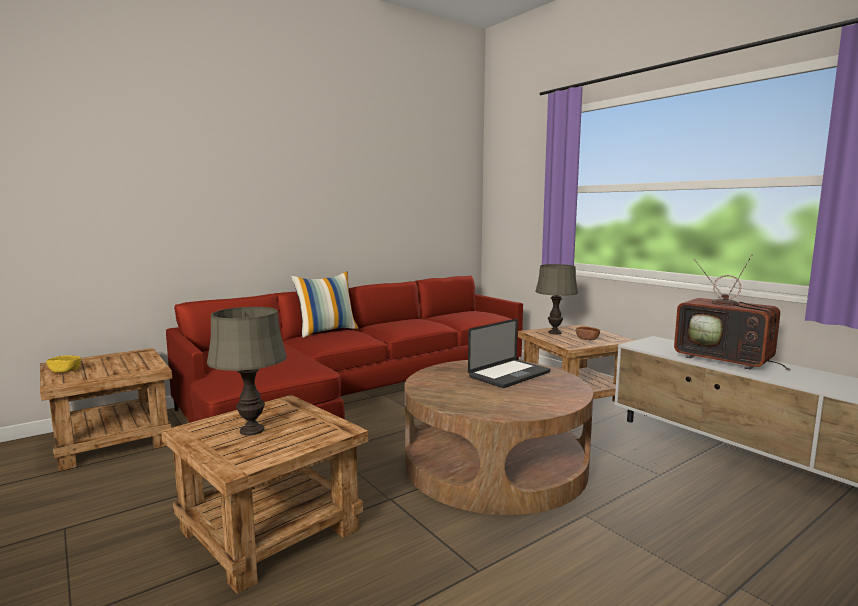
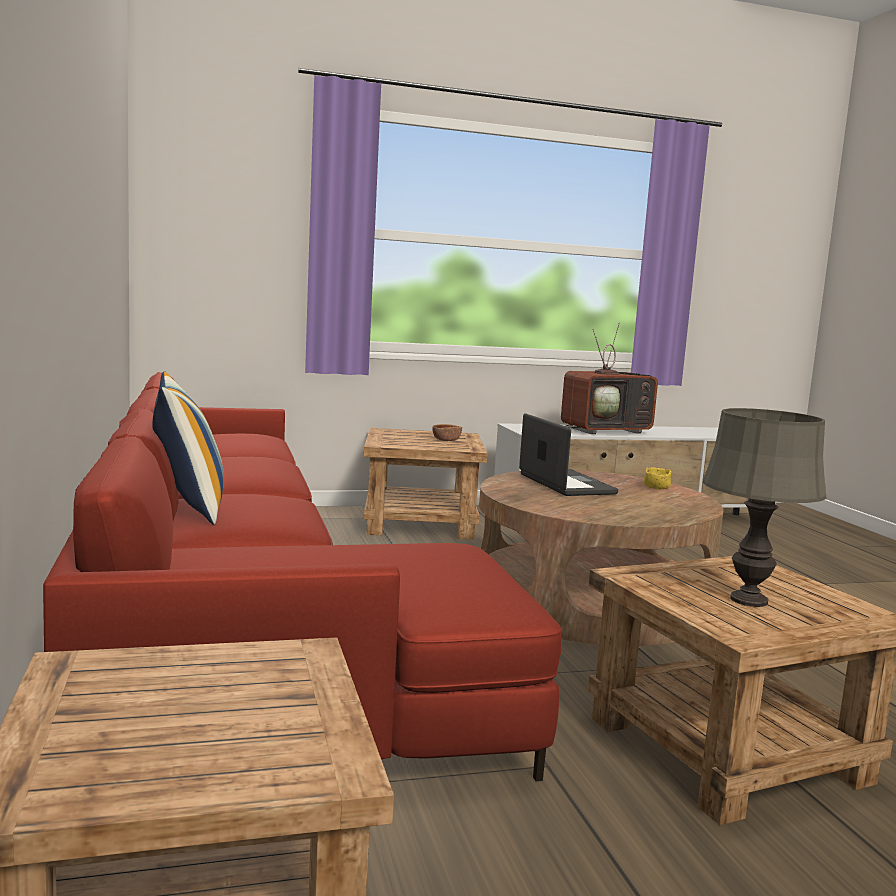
camera: 70 degrees left, 0 degrees up
(65, 371) = (172, 771): yellow bowl -> yellow bowl (656, 487)
(555, 333) = (400, 440): grey table lamp -> none

